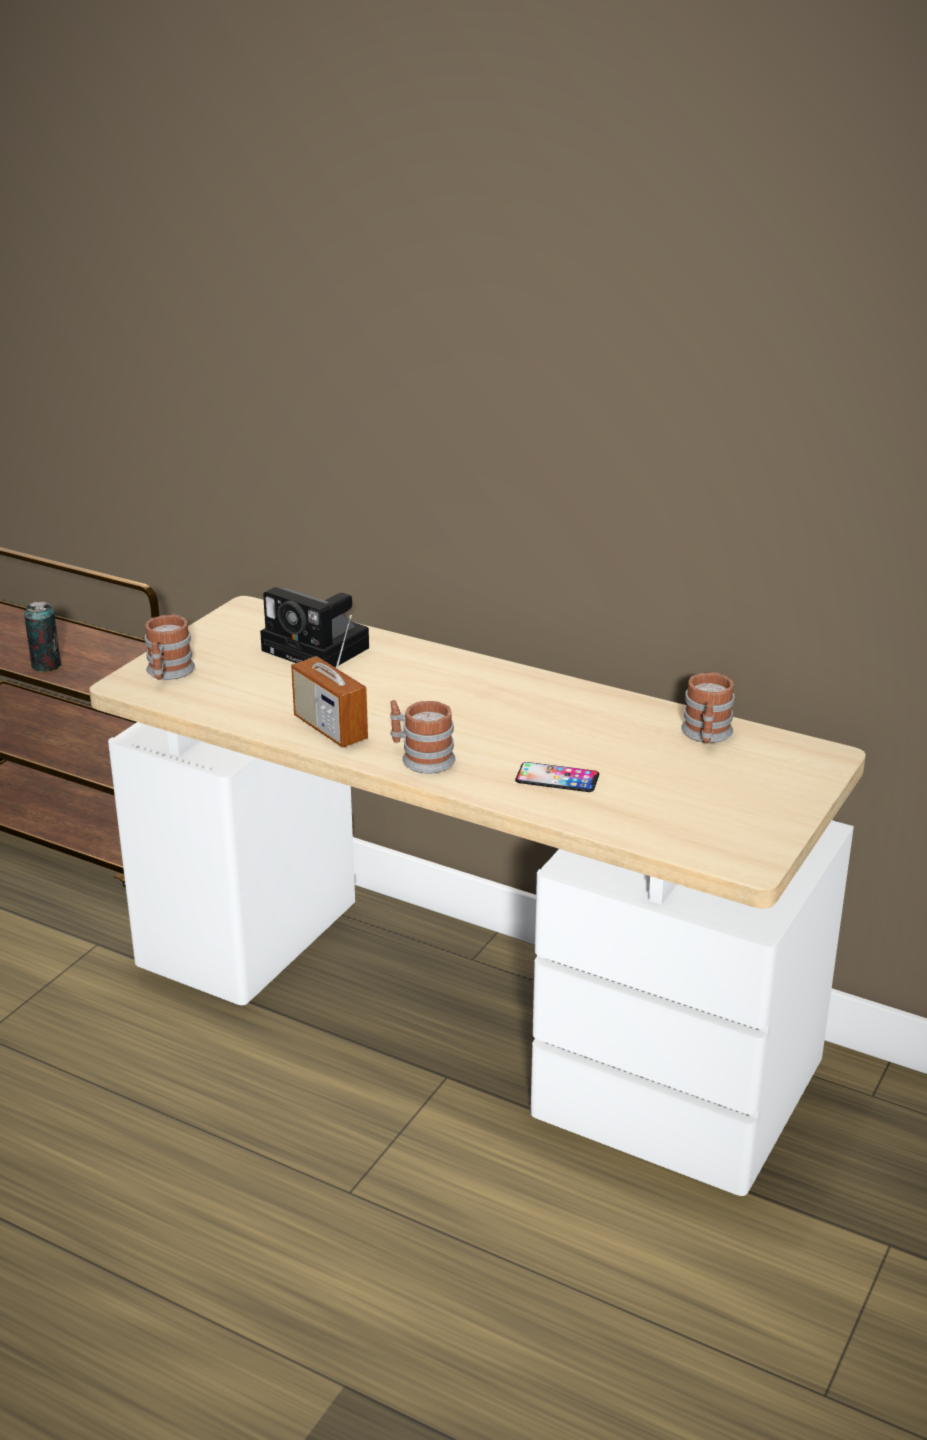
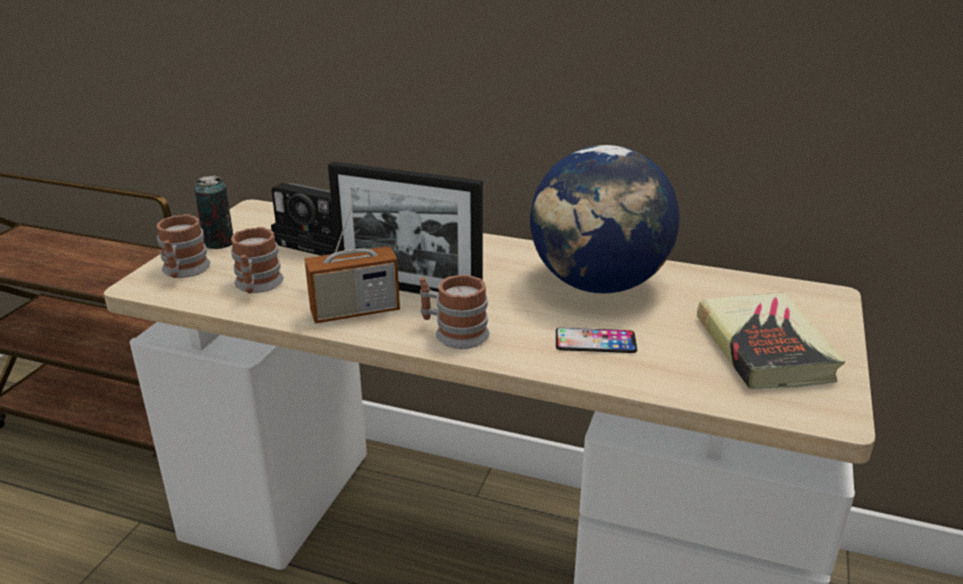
camera: 10 degrees left, 0 degrees up
(46, 666) = (71, 276): can -> can (219, 243)
(330, 728) = (355, 311): radio -> radio turned 60 degrees counterclockwise
(389, 711) = (409, 289): none -> picture frame
(588, 723) = (599, 285): none -> globe
(706, 735) = (711, 287): mug -> mug (257, 286)
(723, 800) = (764, 348): none -> book

